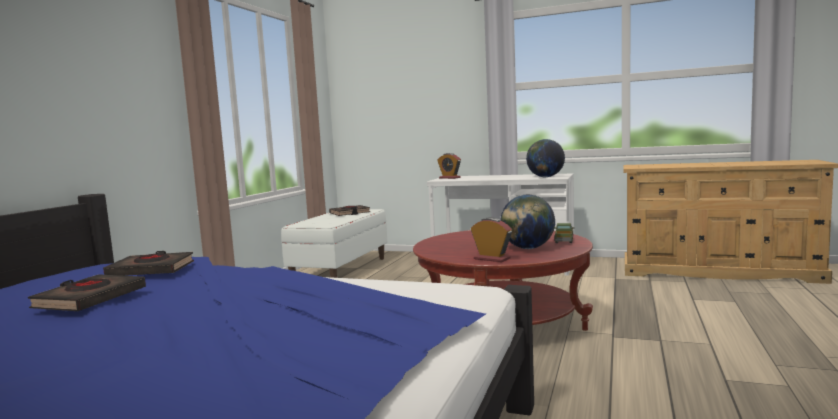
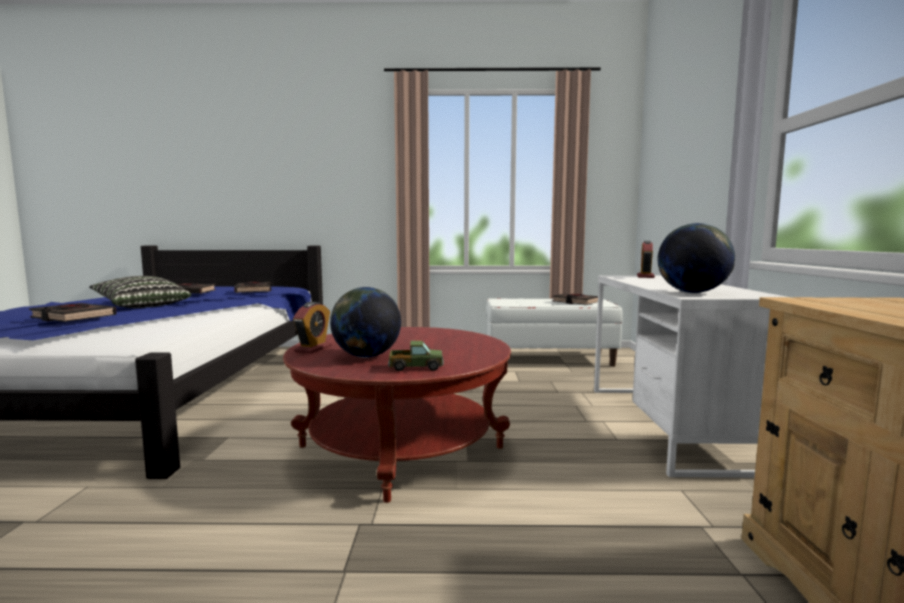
camera: 70 degrees right, 0 degrees up
(212, 309) = (143, 306): none -> pillow
(335, 317) = (73, 317): none -> black book

